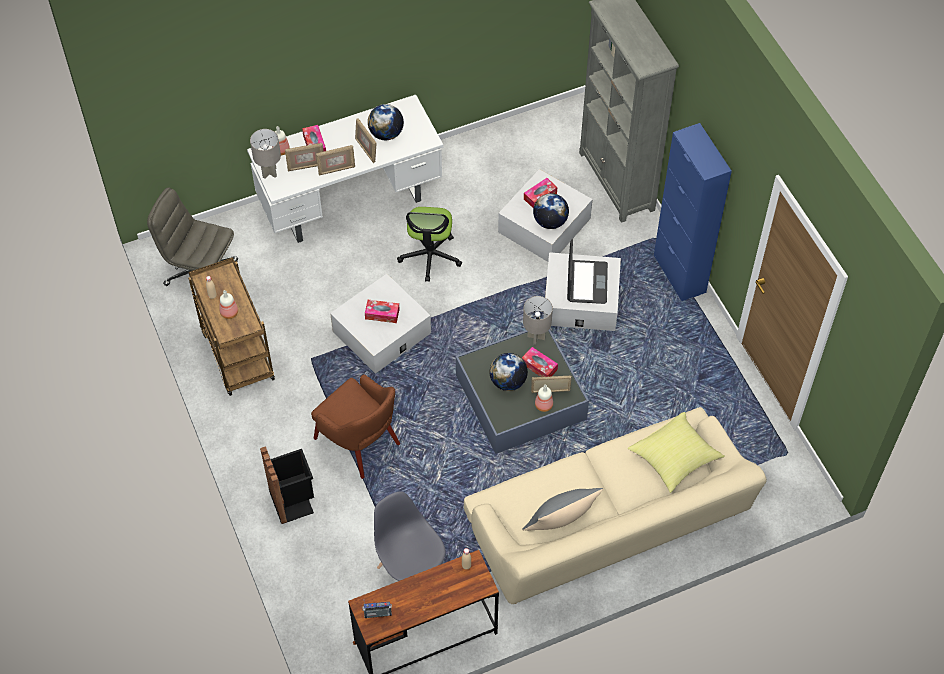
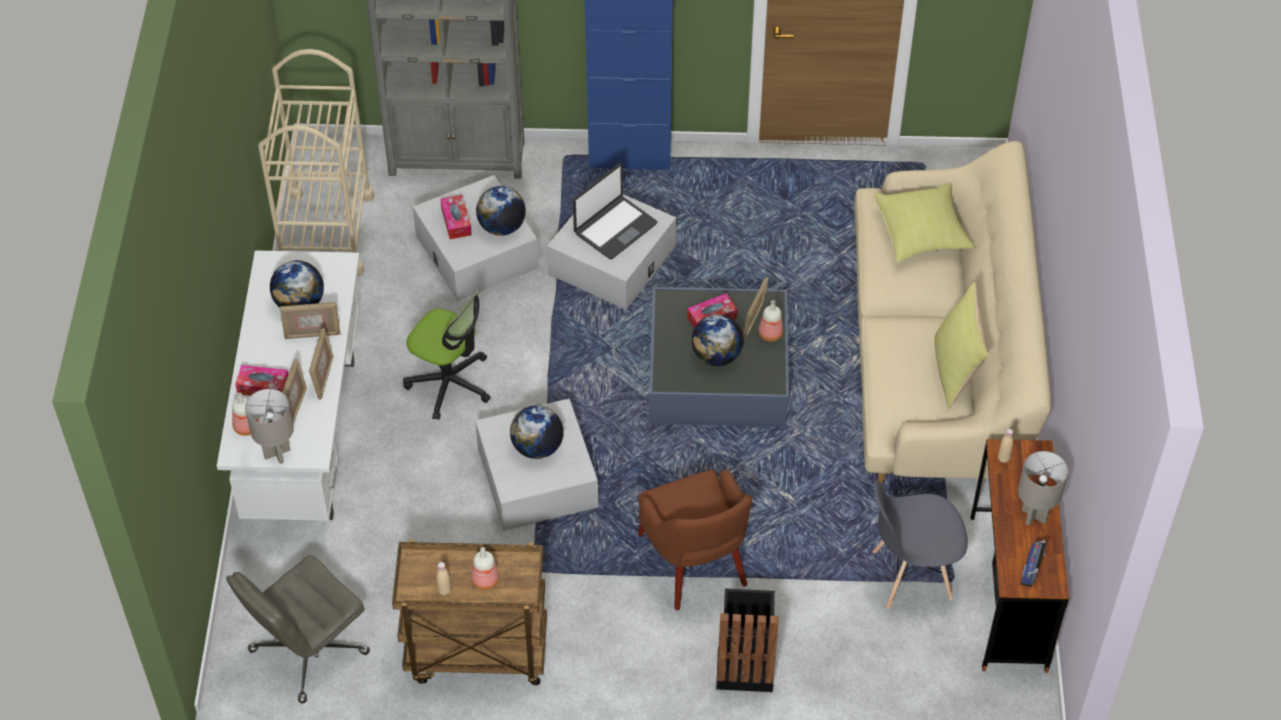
camera: 65 degrees left, 5 degrees down
(359, 443) = (693, 562): brown armchair -> brown armchair turned 90 degrees clockwise
(382, 314) = (537, 447): tissue box -> globe
(512, 142) = (326, 233): none -> beige cart
(536, 337) = (668, 304): grey table lamp -> grey table lamp (1034, 516)
(560, 523) = (956, 370): grey pillow -> yellow pillow
(586, 282) = (614, 228): laptop -> laptop turned 105 degrees clockwise

